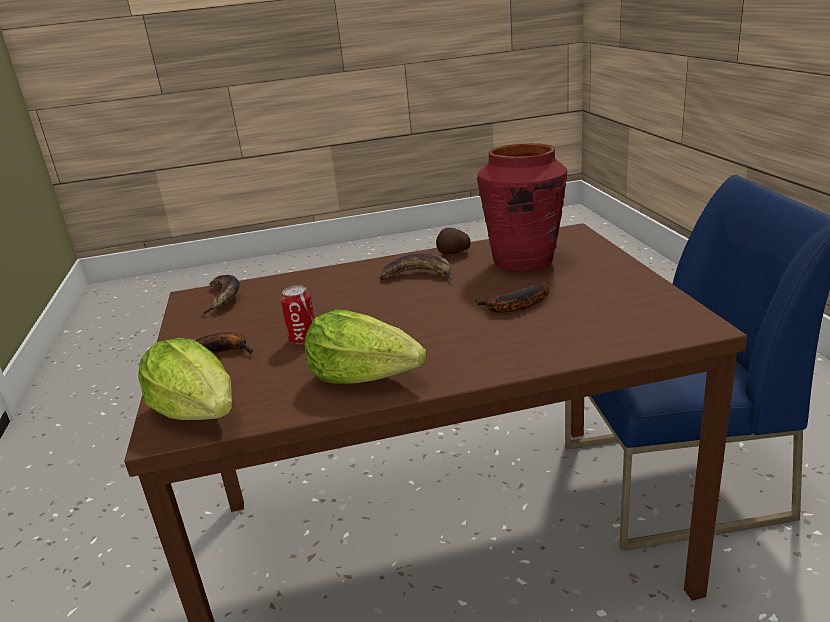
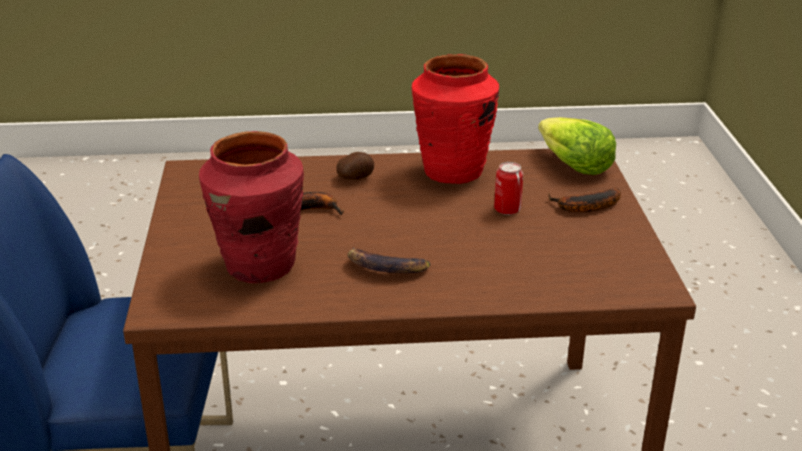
camera: 175 degrees left, 5 degrees up
(222, 299) = (615, 277): banana -> none
(365, 376) = (452, 171): lettuce -> red vase
(453, 253) = (328, 300): potato -> potato (355, 178)

